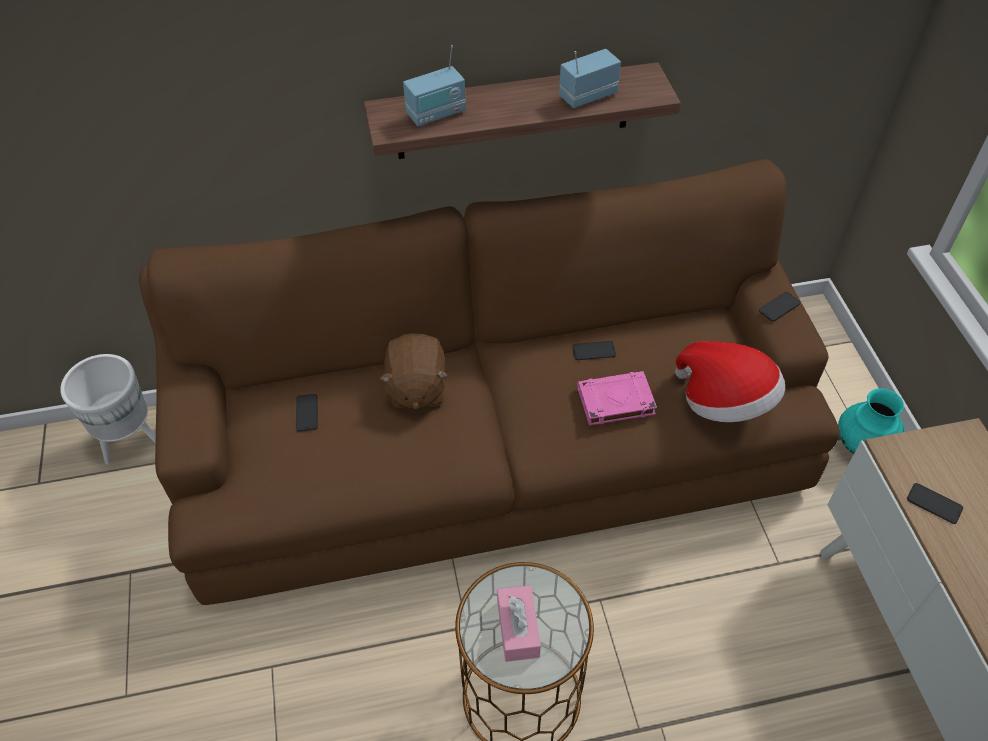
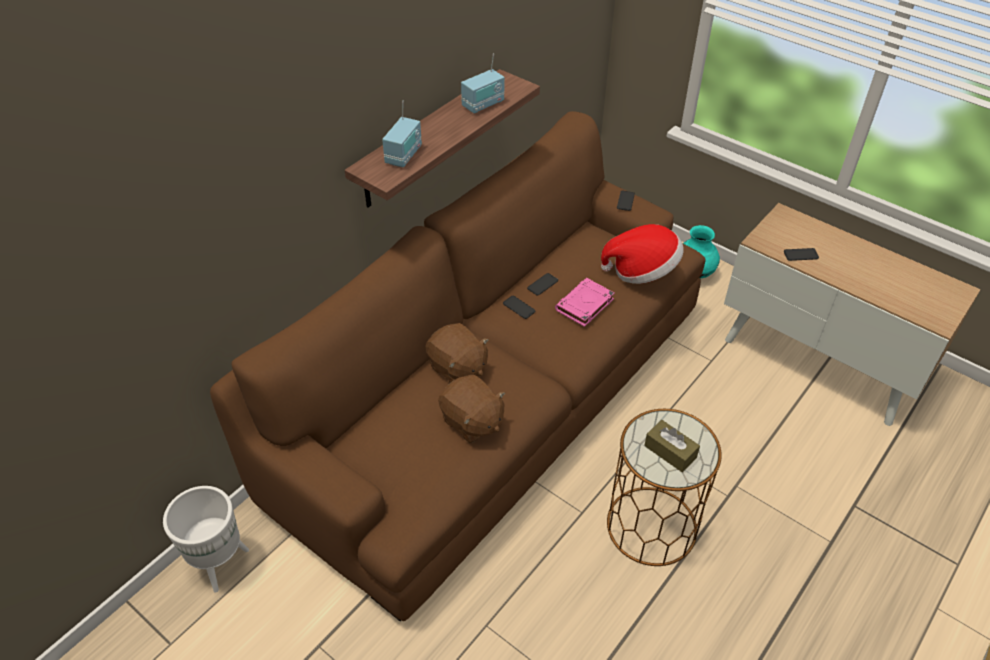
camera: 40 degrees left, 5 degrees down
(307, 413) = (402, 426): phone -> phone (519, 307)
(372, 452) = (472, 422): none -> brown plush toy
(518, 628) = (670, 451): pink tissue box -> brown tissue box
(587, 96) = (483, 104): radio -> radio turned 150 degrees counterclockwise

